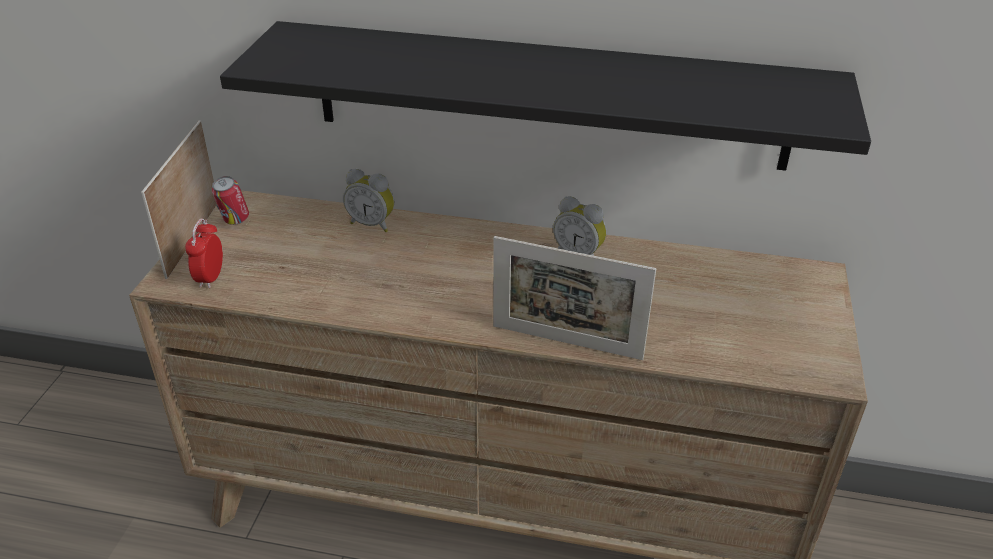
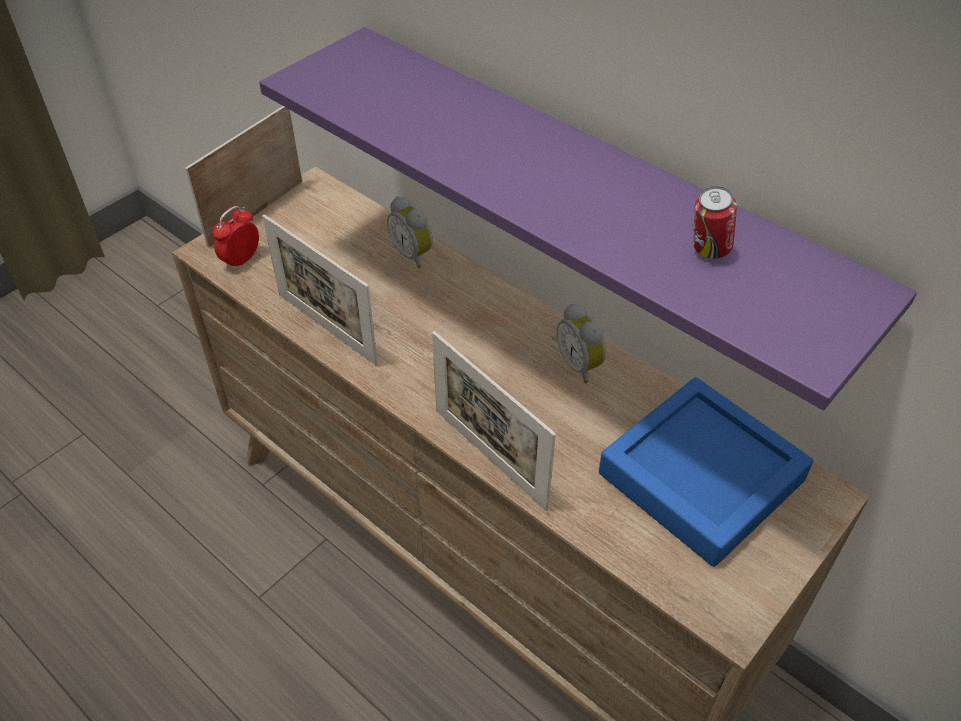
camera: 30 degrees right, 10 degrees up
(234, 221) = (301, 207): can -> can (708, 251)
(342, 302) = (327, 328): none -> picture frame
(548, 95) = (591, 189): black shelf -> purple shelf
(730, 294) = (701, 477): none -> blue tray

